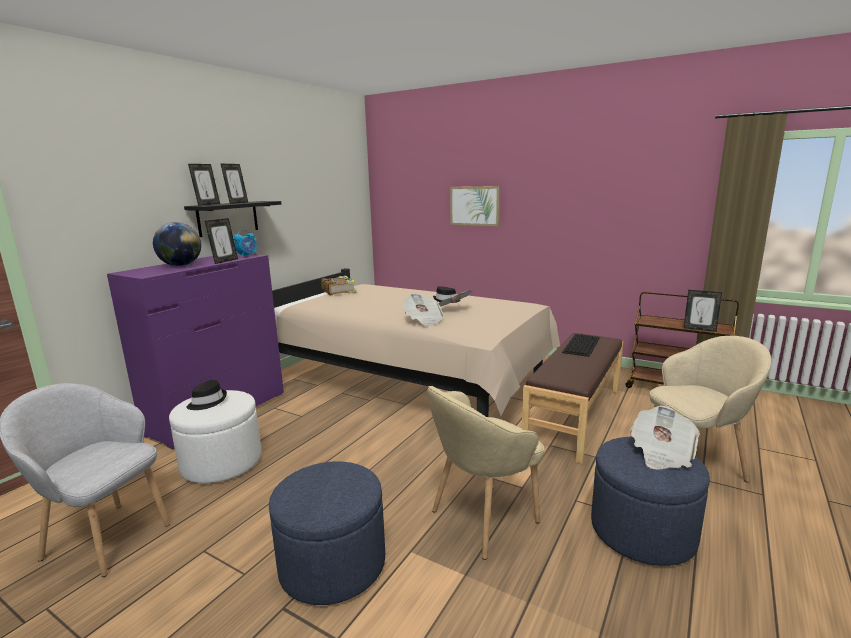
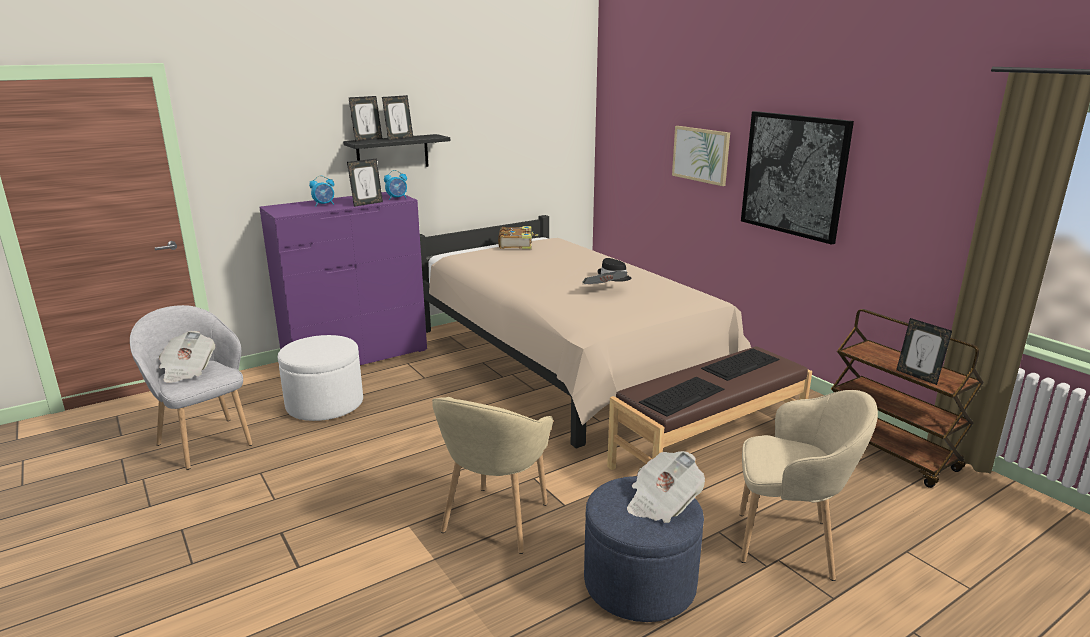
camera: 25 degrees right, 5 degrees up
(181, 266) = (324, 205): globe -> alarm clock
(207, 402) = (315, 344): black hat -> none
(332, 564) = (340, 514): blue ottoman -> none
(423, 321) = (553, 299): newspaper -> newspaper (187, 370)
(483, 519) = (495, 521): beige armchair -> beige armchair turned 60 degrees counterclockwise
(559, 210) = (794, 175): none -> picture
(575, 372) = (682, 395): none -> keyboard

